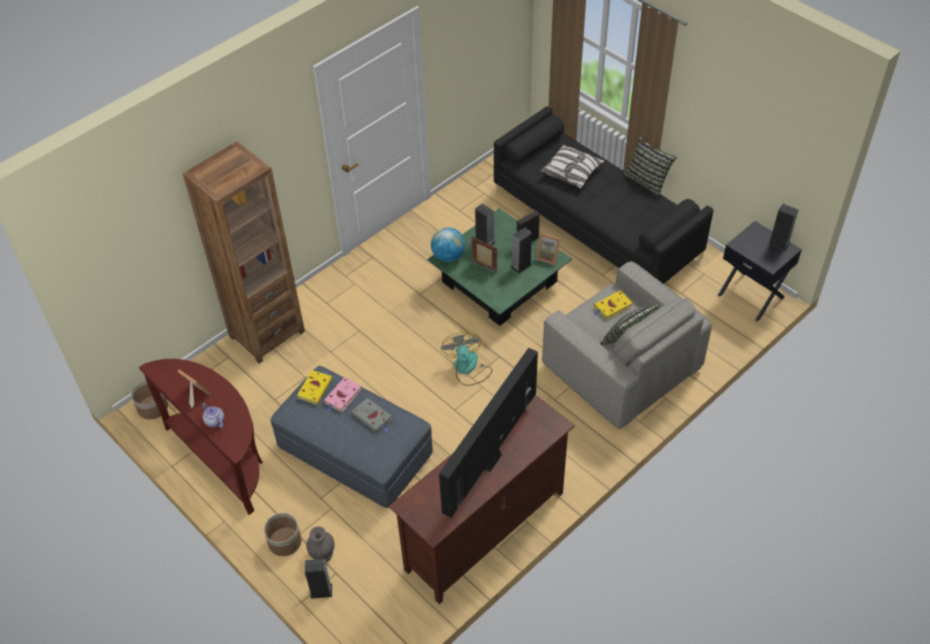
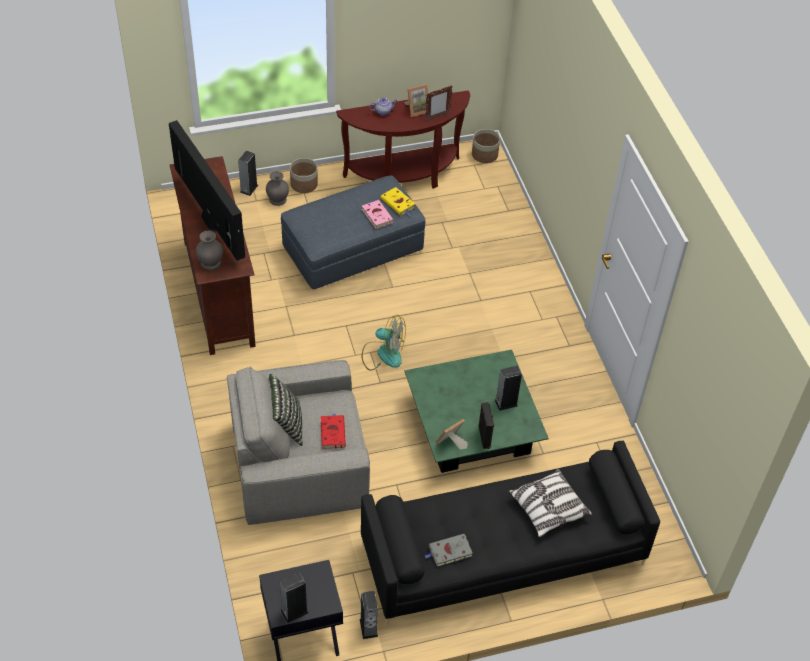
camera: 115 degrees right, 0 degrees up
(267, 334) = (518, 241): brown bookcase -> none
(373, 417) = (342, 224): grey book -> grey book (449, 552)
(448, 256) = (504, 366): globe -> none
(484, 267) = (471, 386): picture frame -> picture frame (437, 117)
(521, 265) = (454, 415): speaker -> speaker (368, 627)
(541, 428) = (211, 263): none -> grey vase
(612, 307) = (332, 432): yellow book -> red book
(647, 181) = (490, 574): pillow -> none

